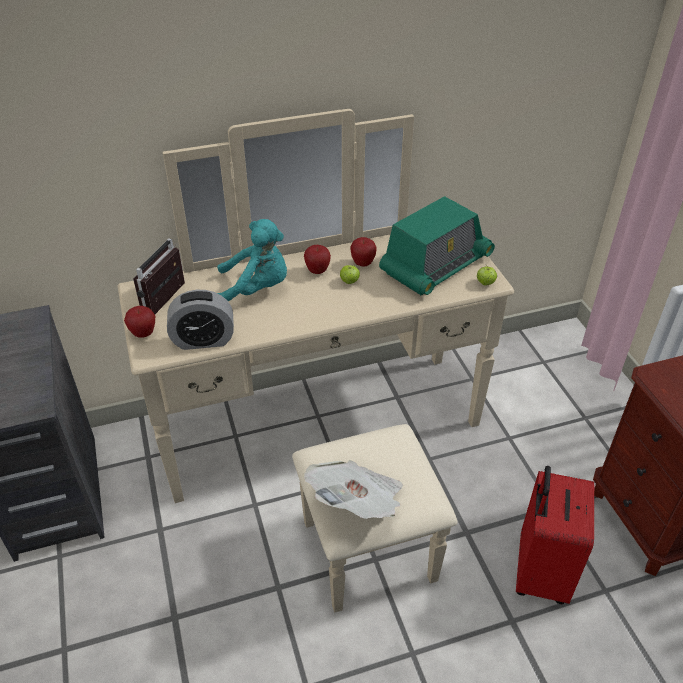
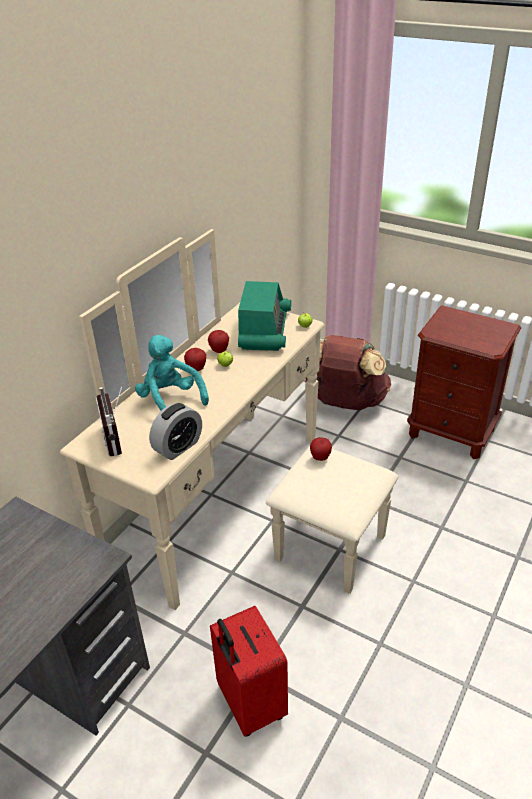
camera: 40 degrees left, 5 degrees down
(143, 334) = (129, 467): apple -> apple (320, 458)
(256, 289) = (170, 400): turquoise plush toy -> turquoise plush toy turned 90 degrees counterclockwise
(357, 503) = (343, 497): newspaper -> none
(539, 572) = (428, 494): red suitcase -> red suitcase (249, 704)
(556, 406) = (344, 403): none -> brown backpack

